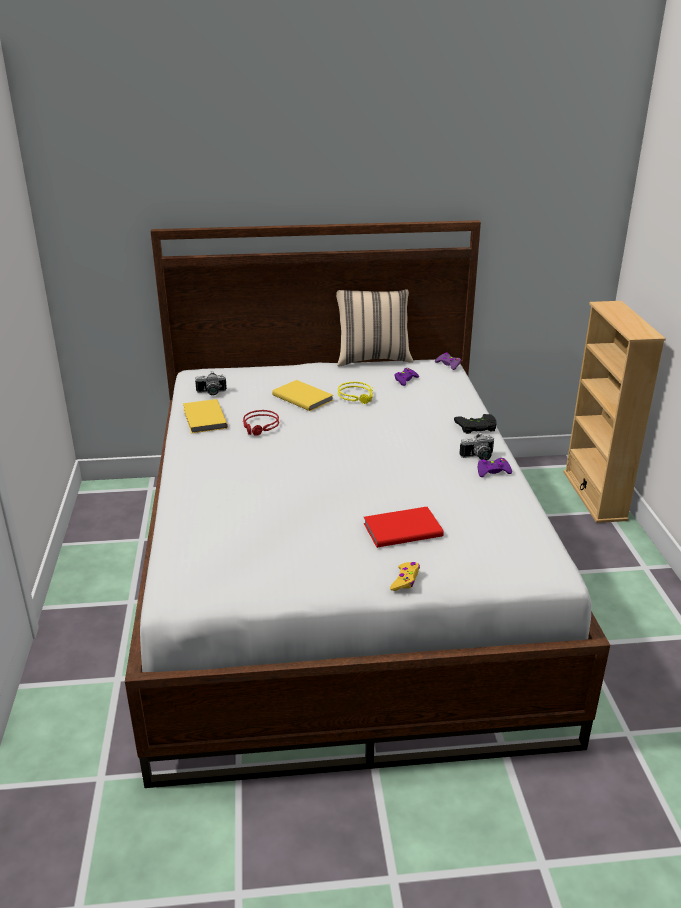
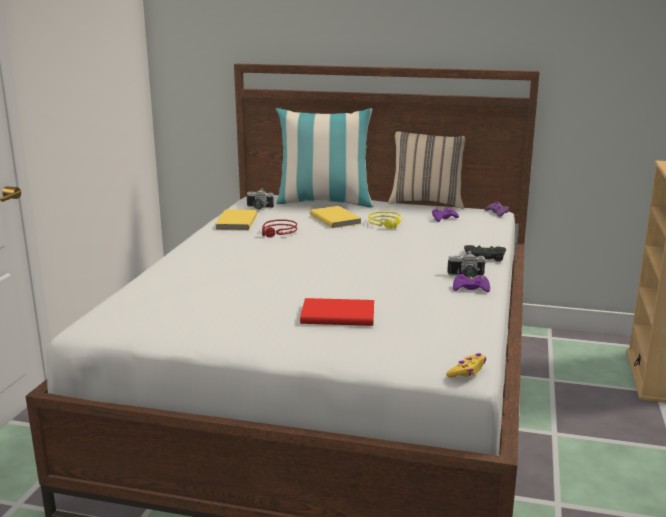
camera: 20 degrees right, 10 degrees down
(273, 374) = (324, 202): none -> pillow
(405, 580) = (304, 350): yellow game controller -> yellow game controller (467, 371)

